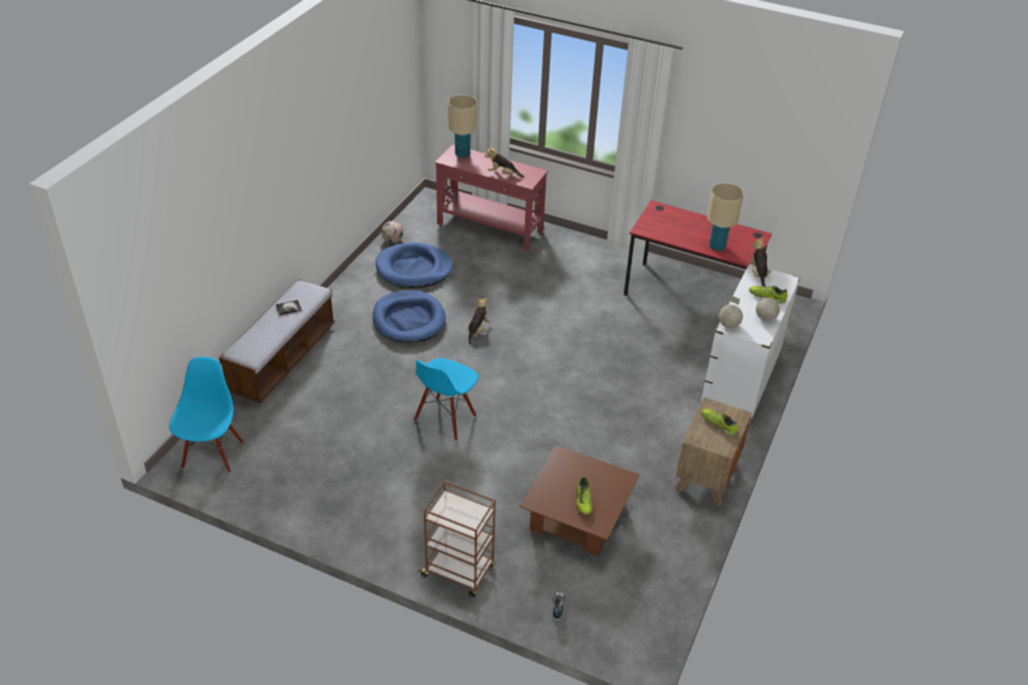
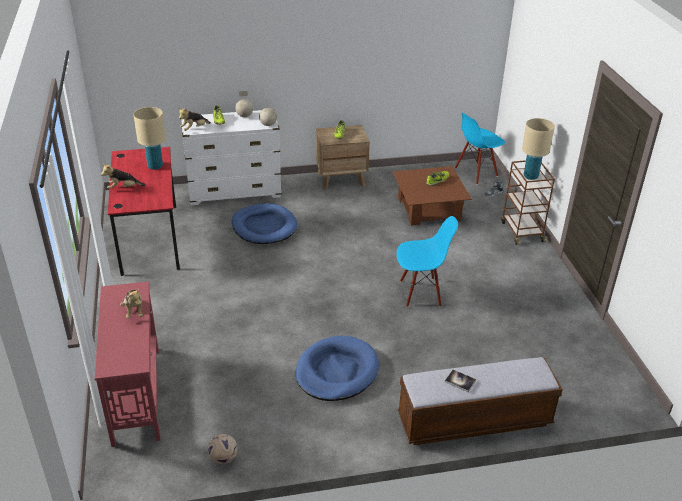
camera: 125 degrees left, 5 degrees down
(212, 454) = (607, 389): blue chair -> blue chair (476, 172)
(414, 269) = (259, 411): blue dog bed -> blue dog bed (264, 227)
(462, 154) = (114, 358): beige table lamp -> beige table lamp (531, 176)
(478, 330) = (307, 324): plush toy -> plush toy (123, 188)

